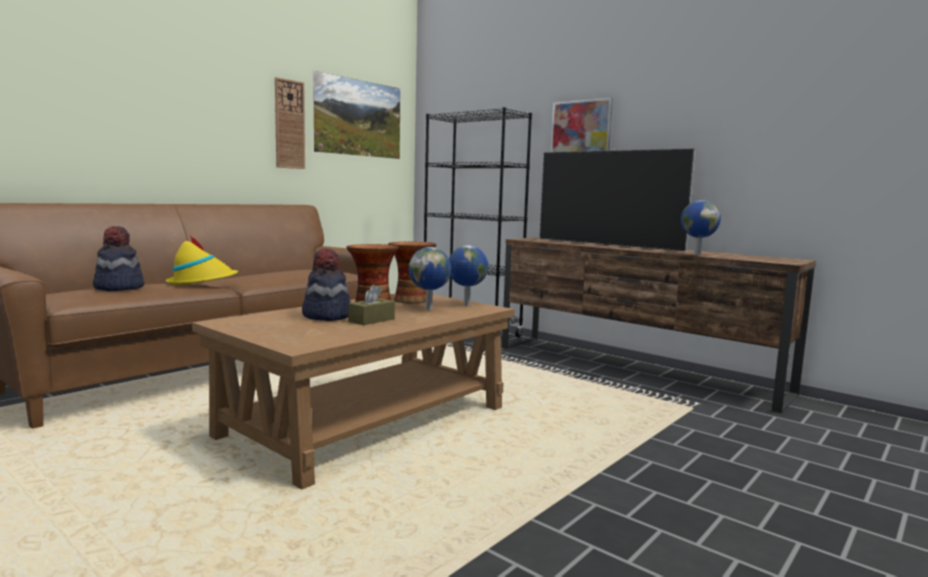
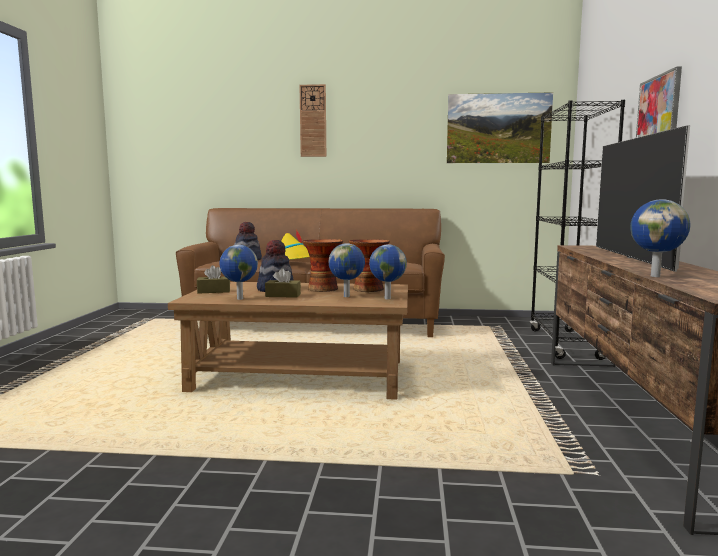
camera: 55 degrees right, 0 degrees up
(269, 332) = (214, 291): none -> brown tissue box
(289, 124) = (423, 143): wall clock -> wall clock (313, 121)
(349, 333) = (239, 299): none -> globe

